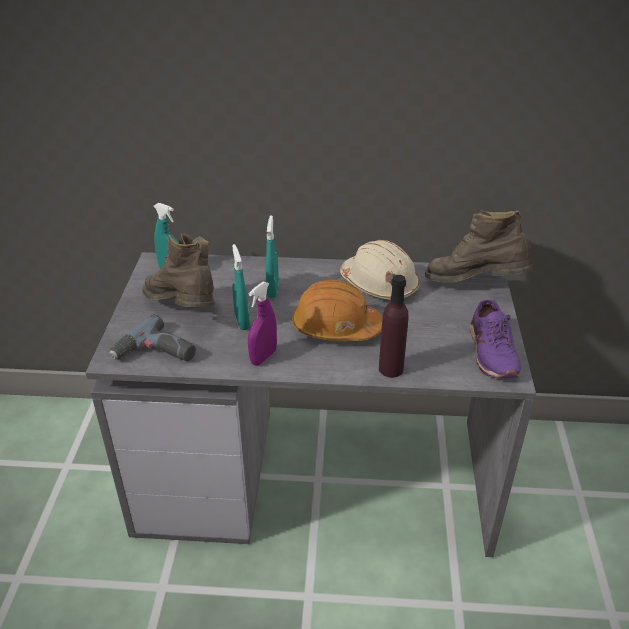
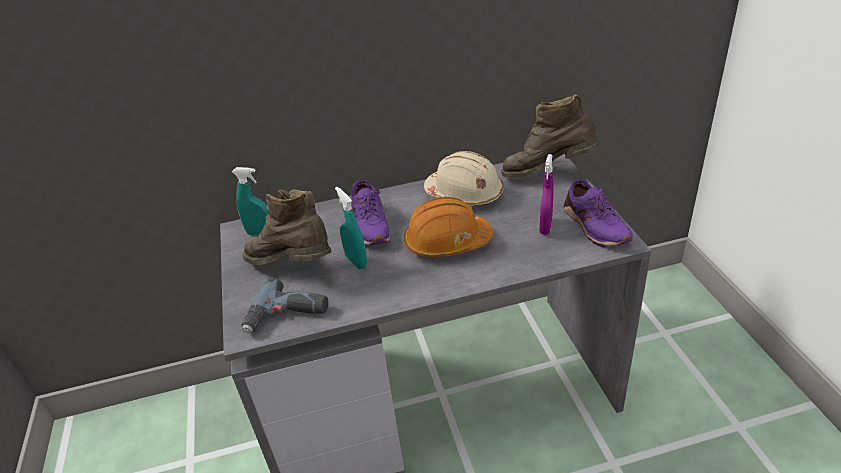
camera: 15 degrees left, 0 degrees up
(263, 357) = (395, 288): purple spray bottle -> purple spray bottle (545, 227)
(273, 290) = (369, 225): turquoise spray bottle -> purple shoe
(391, 369) = (517, 265): purple bottle -> none

